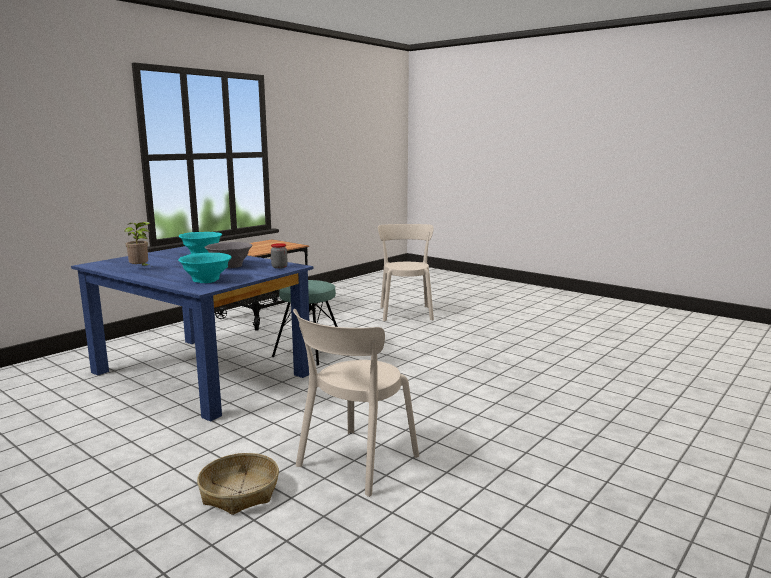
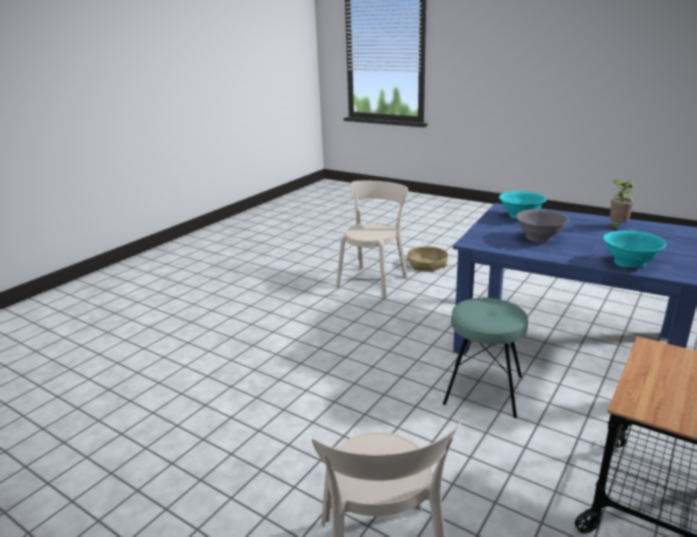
camera: 175 degrees right, 10 degrees up
(279, 267) = (484, 240): jar -> none

